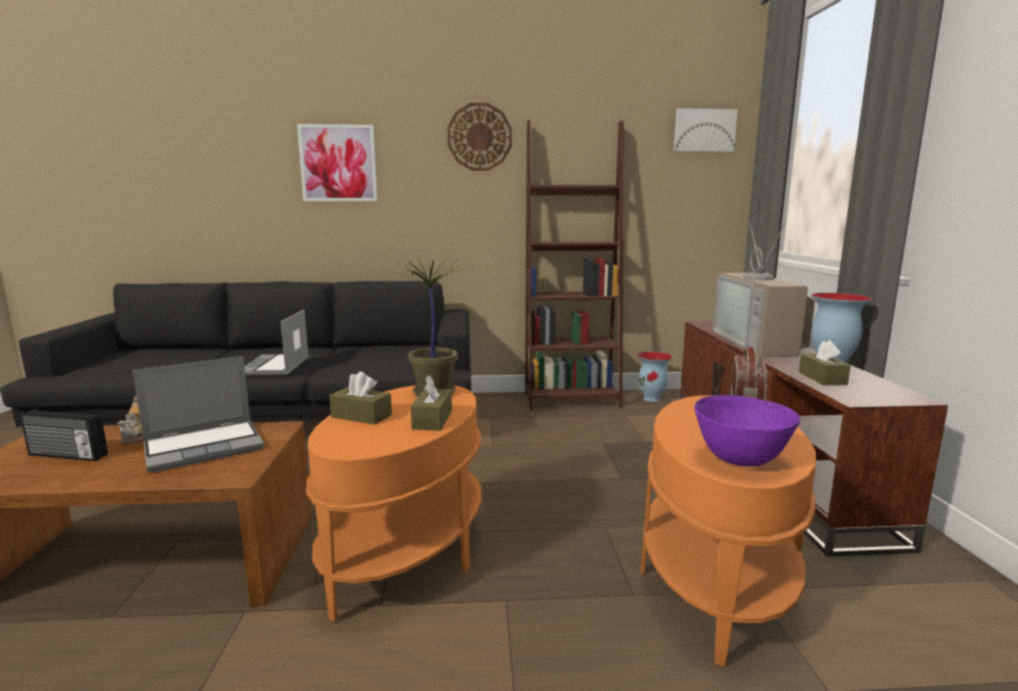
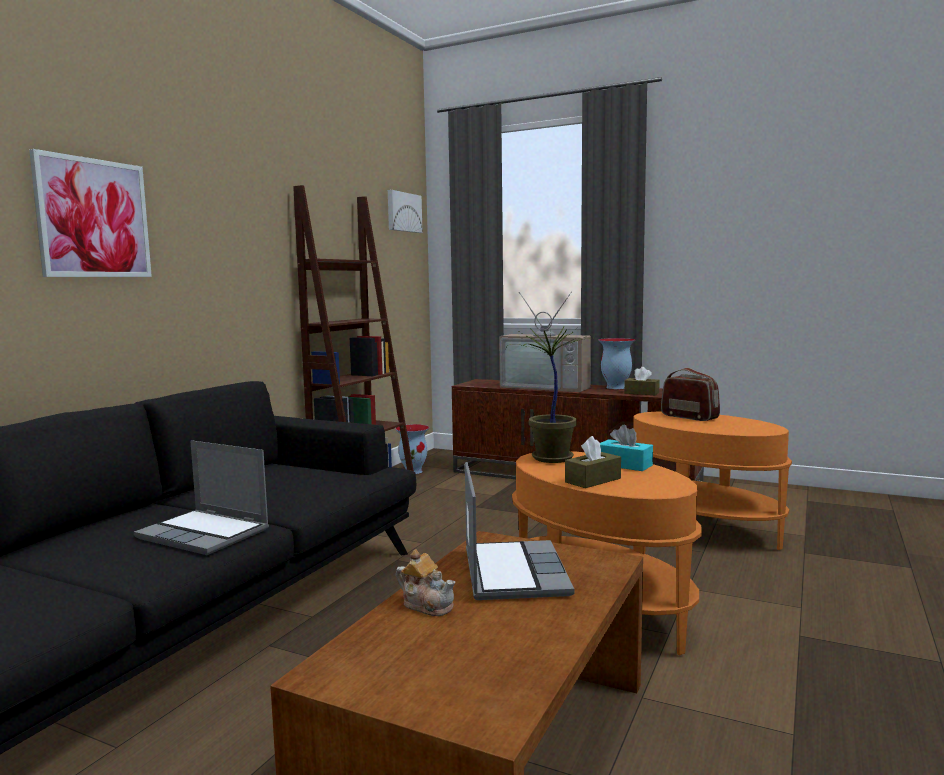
camera: 60 degrees left, 5 degrees down
(66, 455) = (455, 648): radio -> none
(432, 419) = (624, 465): brown tissue box -> turquoise tissue box
(479, 137) = (252, 198): wall clock -> none
(740, 460) = (751, 427): purple bowl -> none

